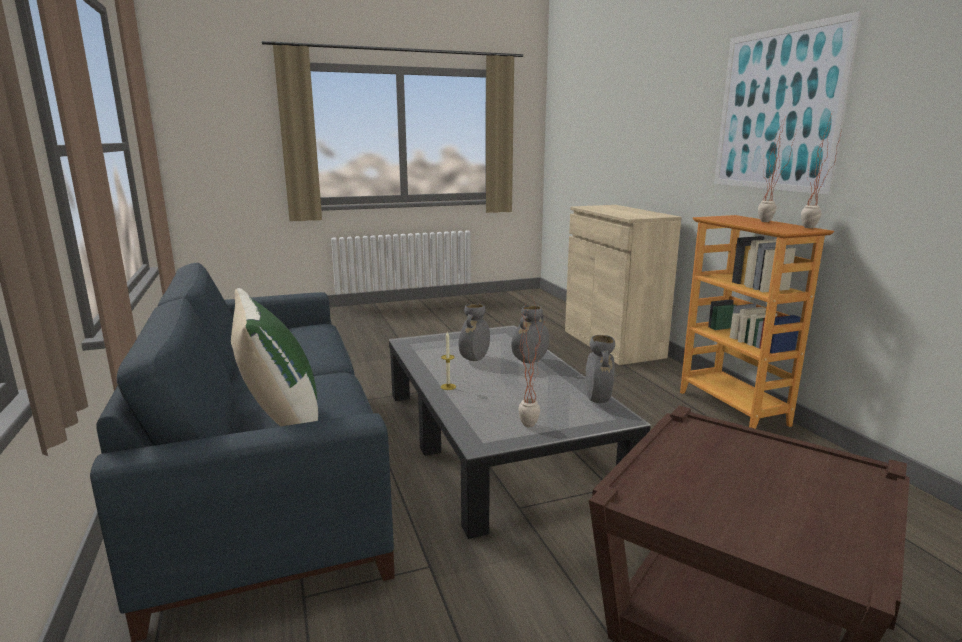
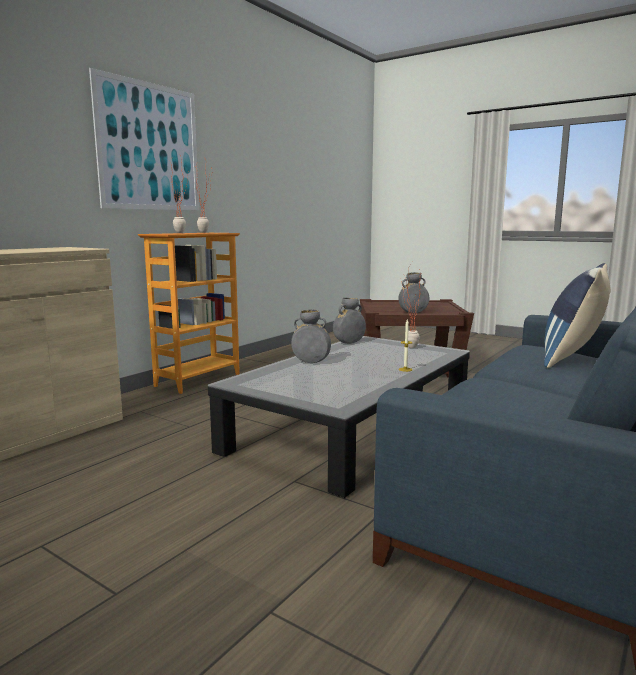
camera: 125 degrees left, 5 degrees down
(280, 422) = (572, 358): green pillow -> blue pillow
(474, 359) = (337, 375): grey vase -> grey vase (413, 313)

